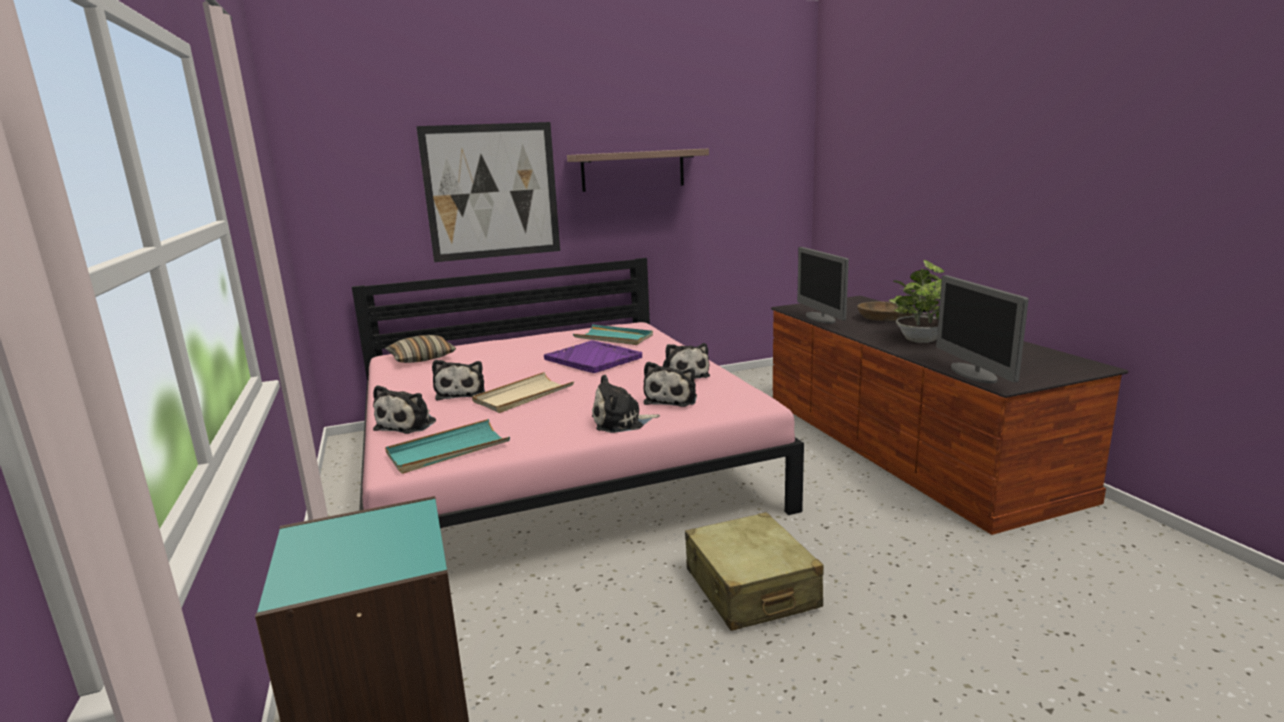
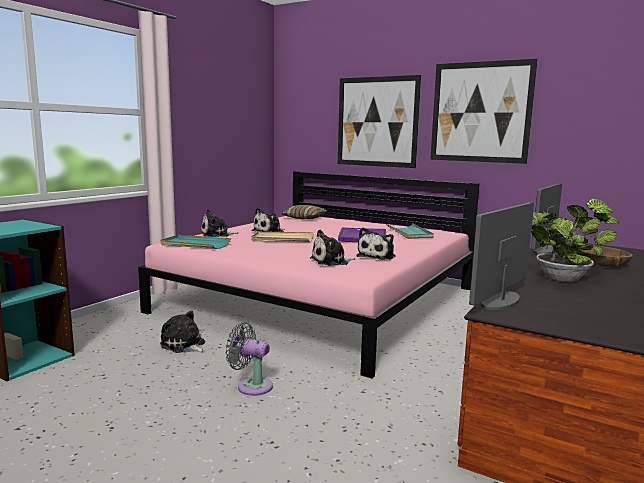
camera: 50 degrees right, 5 degrees down
(621, 422) = (277, 260): plush toy -> plush toy (184, 345)
(633, 170) = (480, 112): shelf -> picture
(750, 589) = (251, 386): beige suitcase -> grey fan

